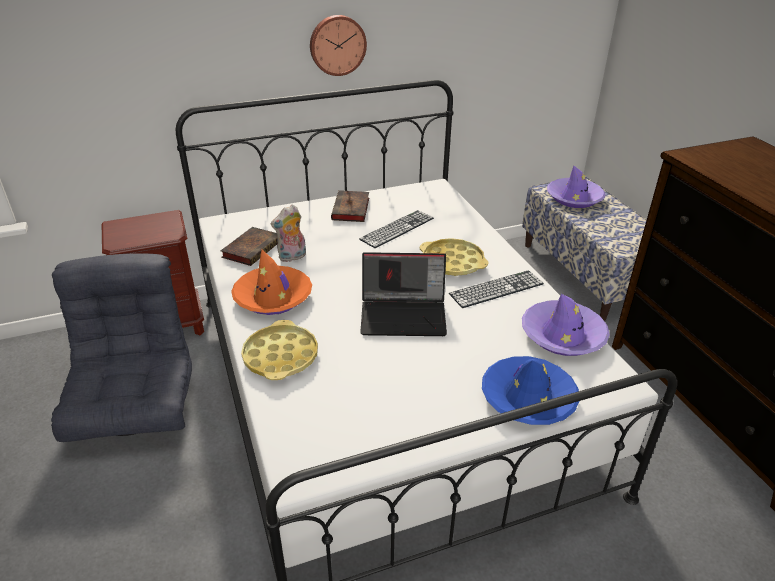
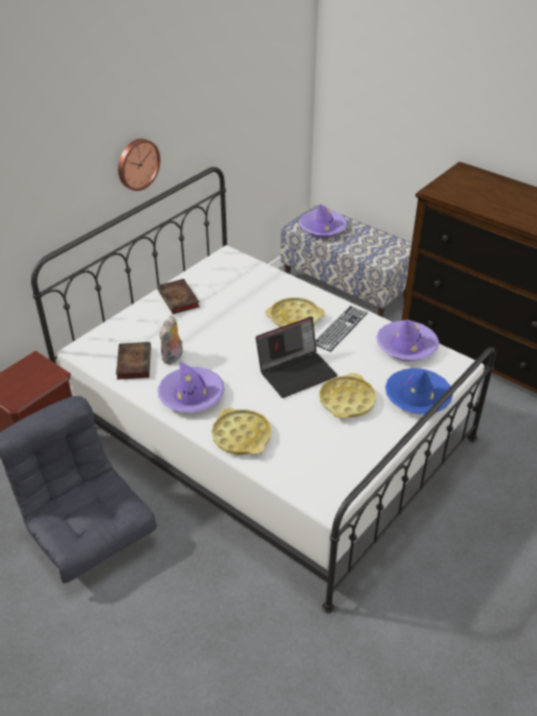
camera: 30 degrees left, 5 degrees up
(273, 297) = (191, 395): orange hat -> purple hat
(397, 228) = (230, 304): keyboard -> none
(433, 367) = (347, 401): none -> yellow tray

